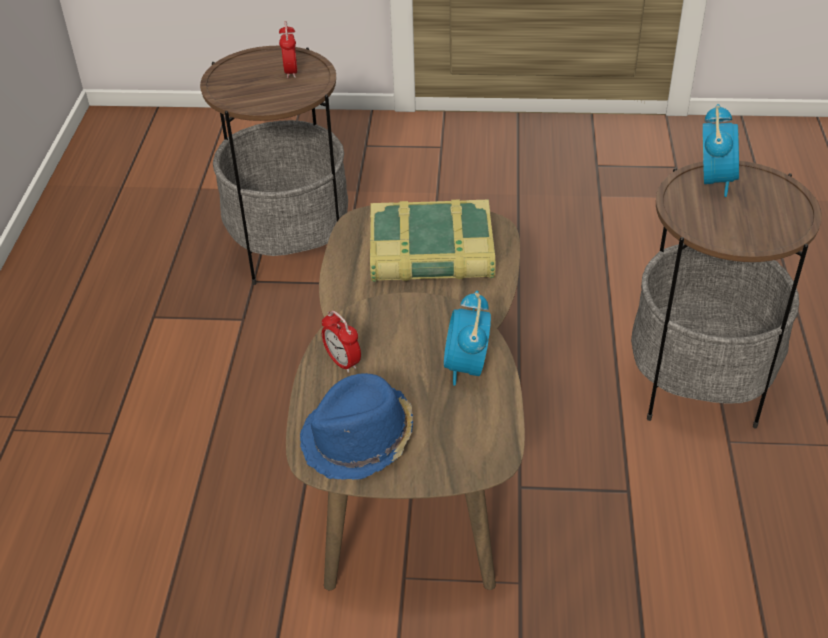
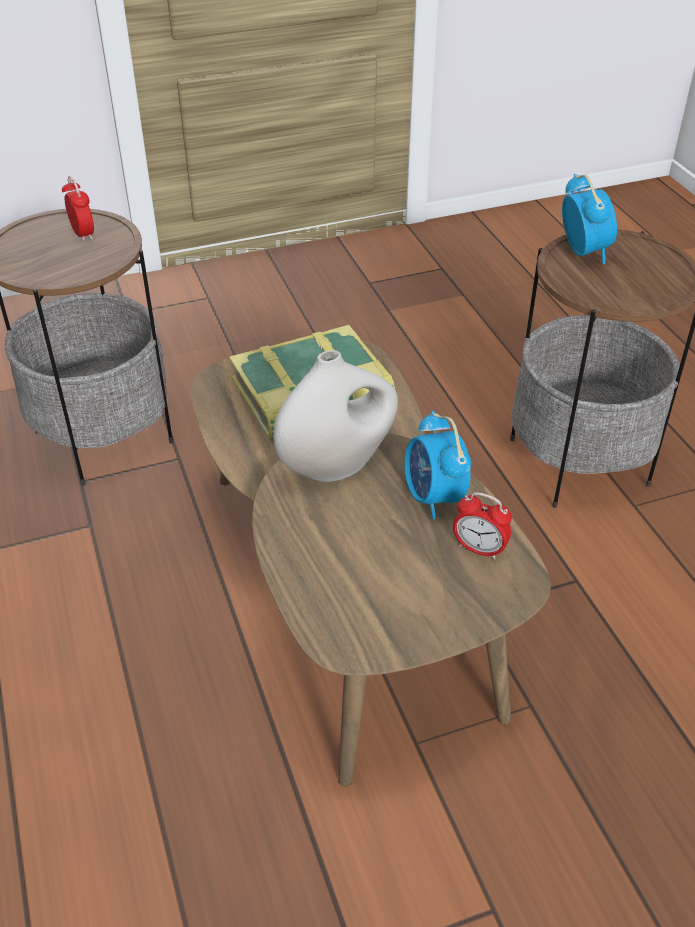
camera: 25 degrees left, 0 degrees up
(343, 362) = (302, 530): alarm clock -> alarm clock (479, 549)
(359, 440) = (373, 608): blue hat -> none
(404, 317) = (337, 464): none -> white vase

